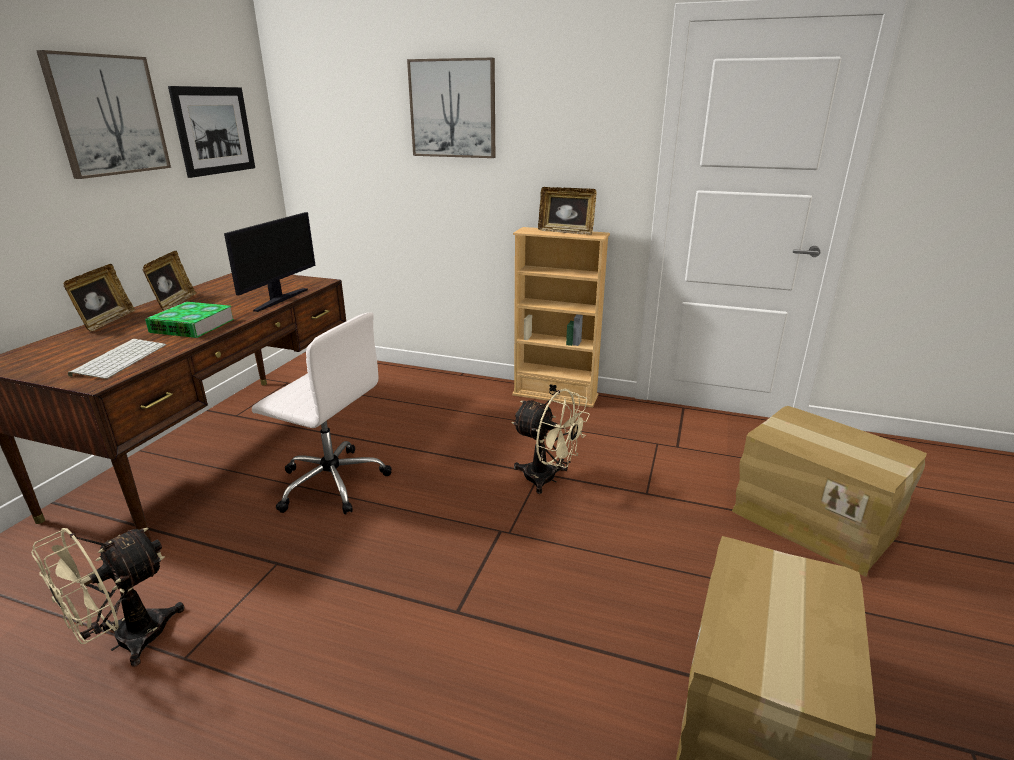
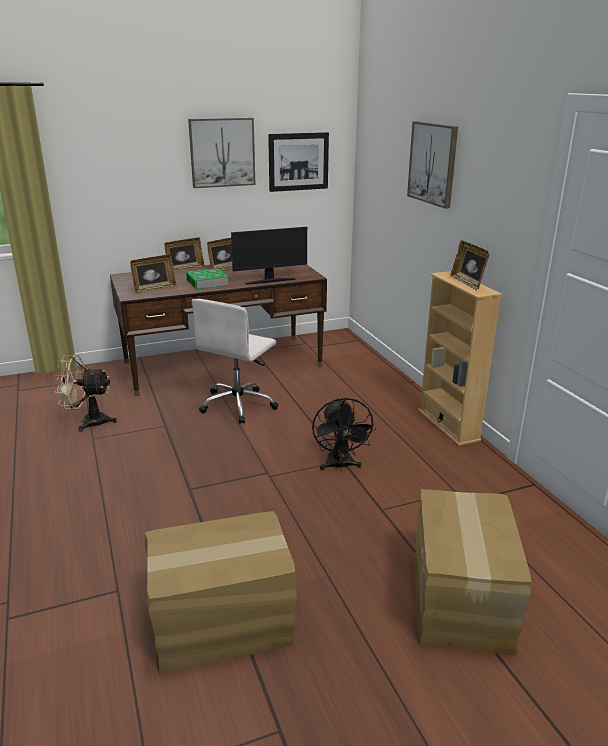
camera: 50 degrees right, 0 degrees up
(120, 359) = (154, 289): keyboard -> picture frame
(331, 482) = (239, 404): white office chair -> white office chair turned 45 degrees clockwise
(547, 479) = (340, 466): beige fan -> black fan

